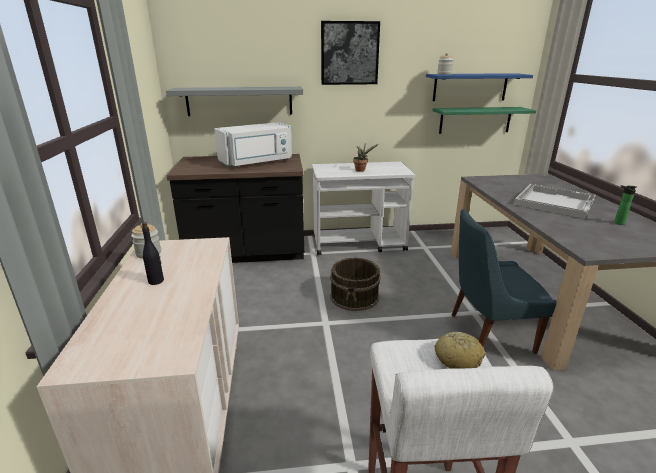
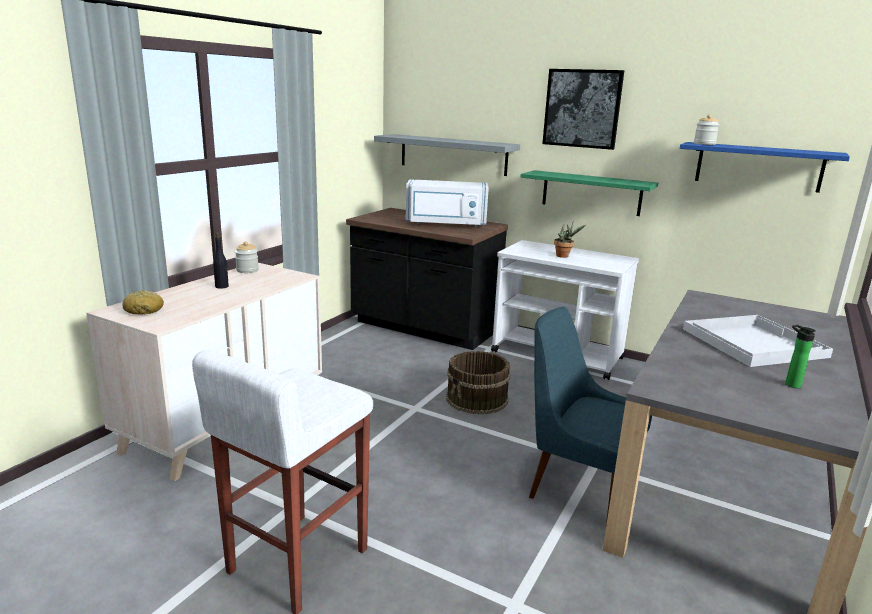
camera: 35 degrees right, 5 degrees down
(458, 358) = (328, 397): bread -> bread (144, 310)
(475, 120) = (765, 217): green shelf -> green shelf (591, 193)

